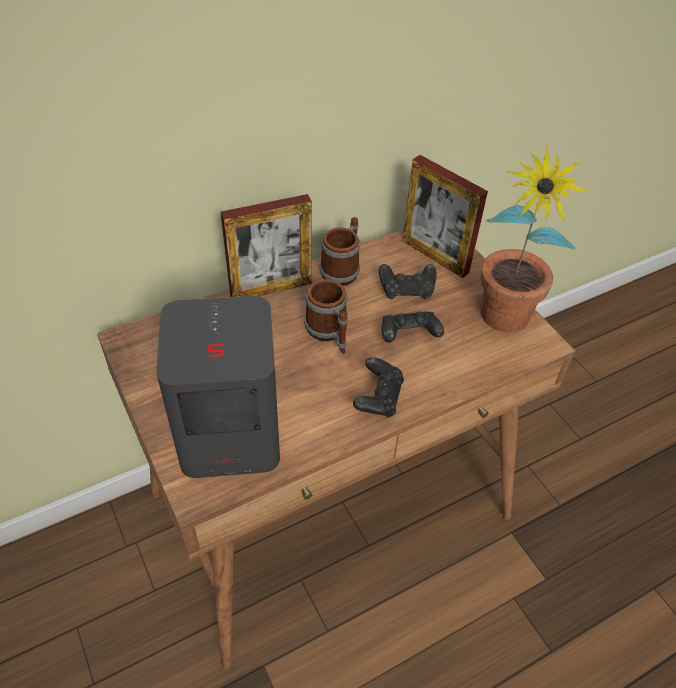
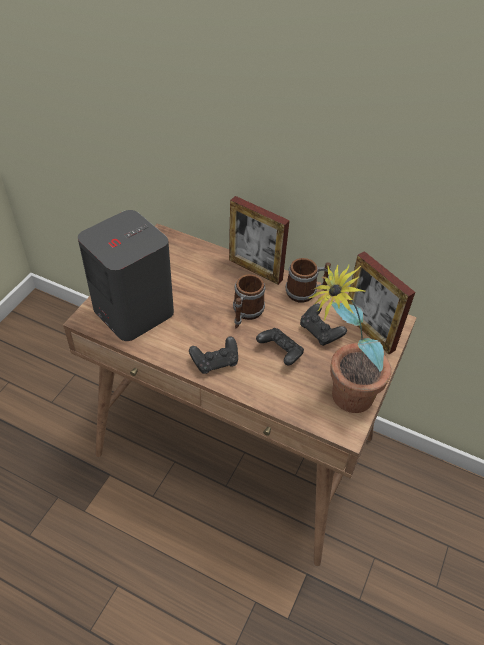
camera: 55 degrees right, 0 degrees up
(435, 256) = (369, 331): picture frame -> picture frame turned 45 degrees counterclockwise

